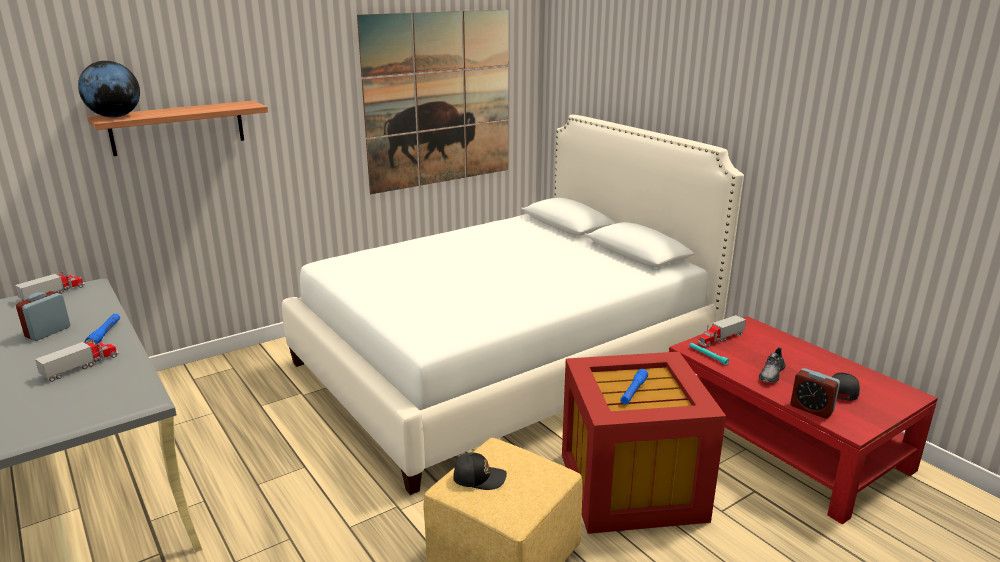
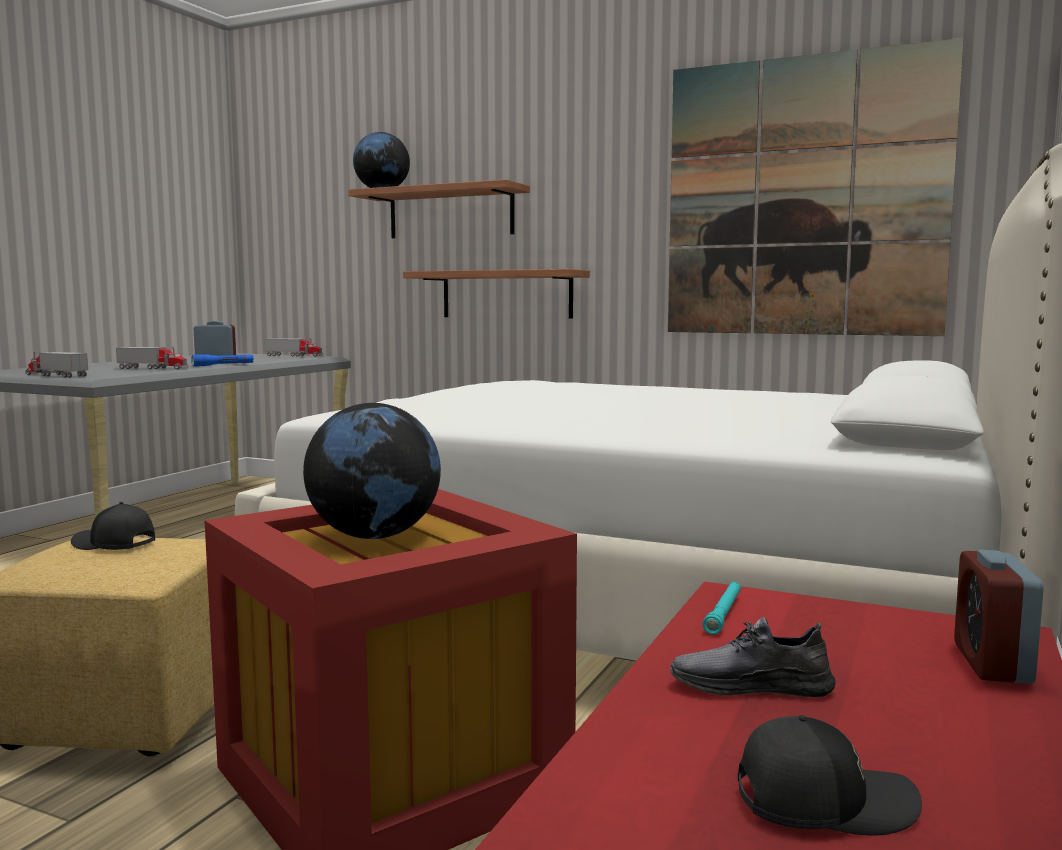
camera: 60 degrees right, 15 degrees down
(243, 188) = (506, 294): none -> shelf
(479, 477) = (113, 544): black cap -> black cap turned 135 degrees clockwise
(633, 391) = (374, 536): blue flashlight -> globe
(720, 338) = (843, 615): toy truck -> toy truck (56, 375)
(811, 409) = (616, 758): alarm clock -> alarm clock (992, 663)

